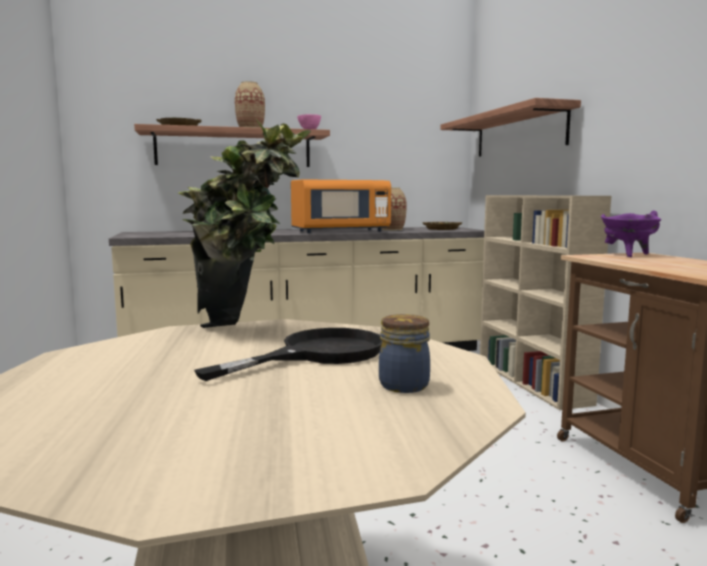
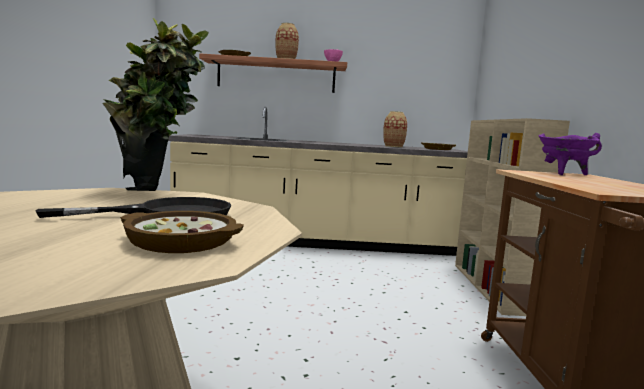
camera: 15 degrees right, 0 degrees up
(340, 231) = (346, 144): orange microwave -> none
(403, 384) = (182, 241): jar -> bowl
(519, 133) = (509, 67): shelf -> none

